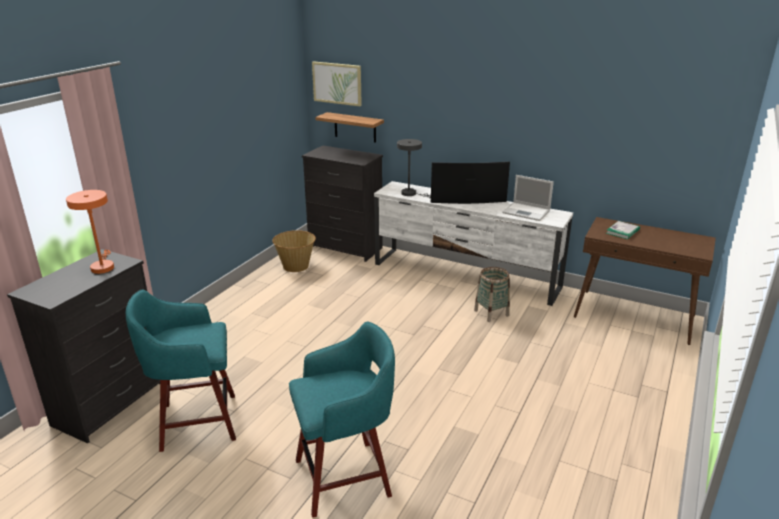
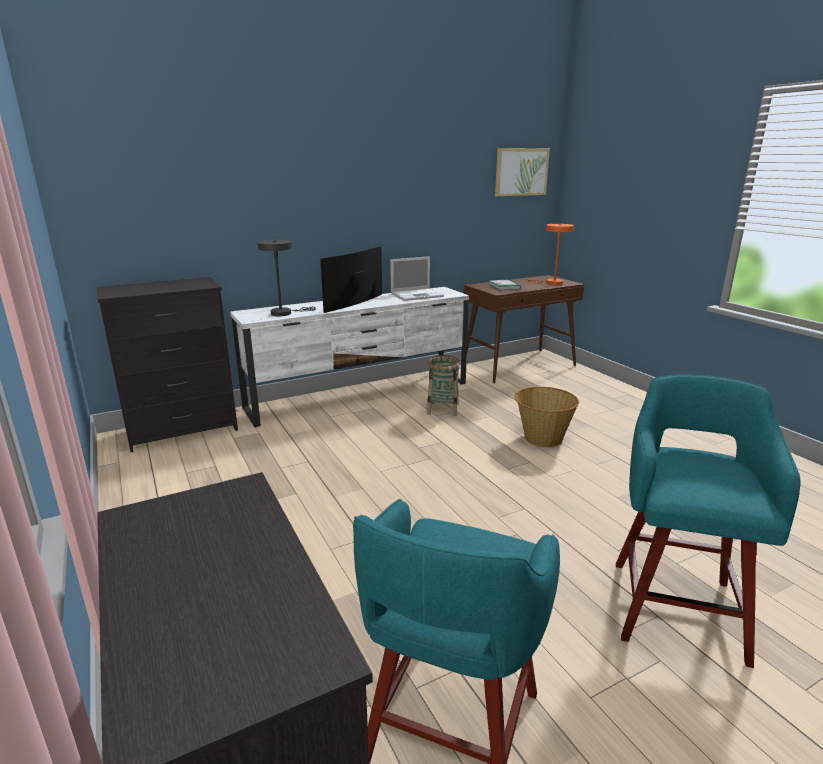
camera: 55 degrees left, 5 degrees down
(102, 266) = (210, 527): orange table lamp -> orange table lamp (551, 283)
(296, 266) = (155, 476): basket -> basket (542, 438)
(337, 83) = (109, 180): picture -> picture (521, 172)
(355, 127) = (153, 246): shelf -> none

